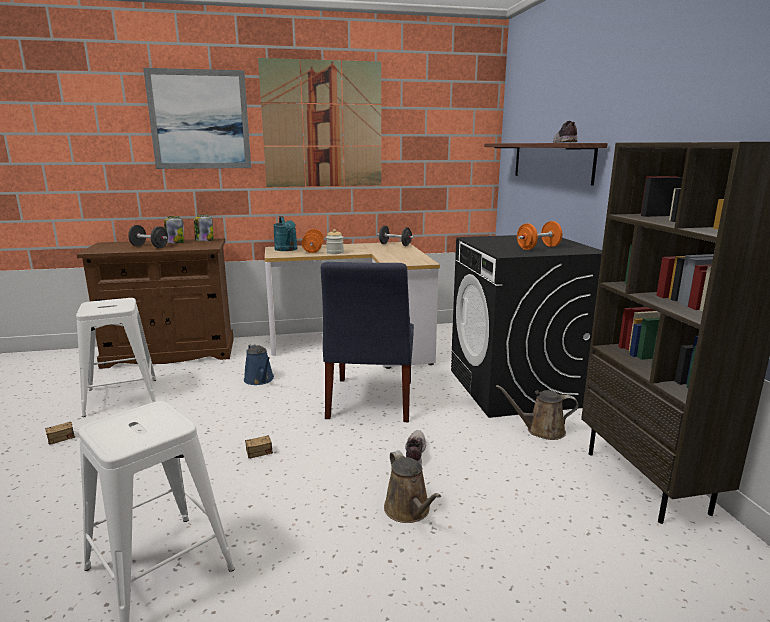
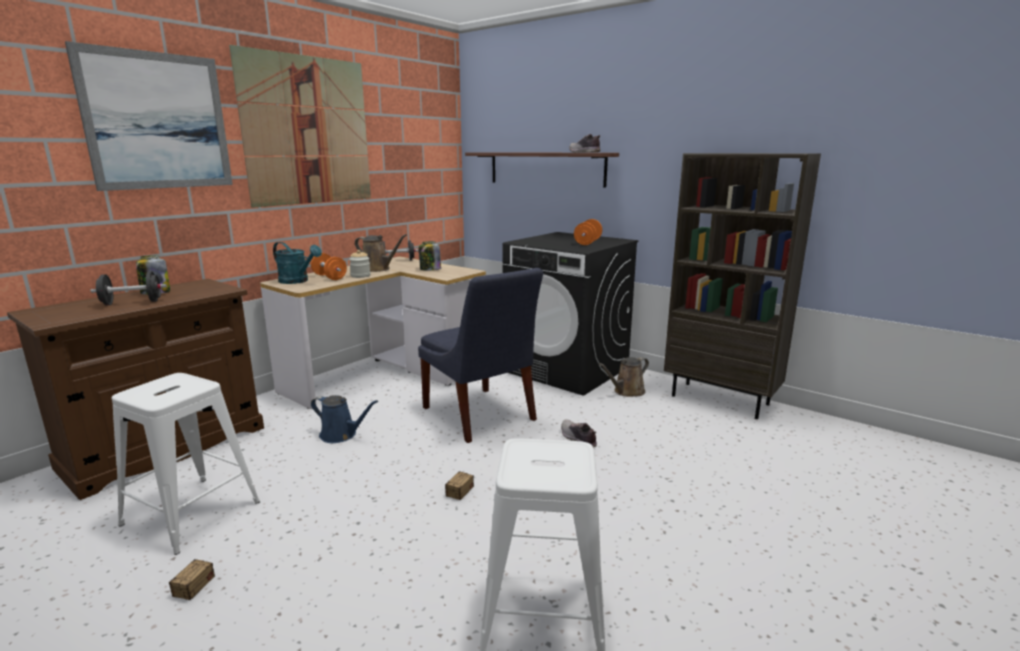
camera: 40 degrees left, 0 degrees up
(204, 241) = (191, 285): jar -> jar (430, 270)
(409, 511) = (637, 476): brown watering can -> brown watering can (378, 269)

